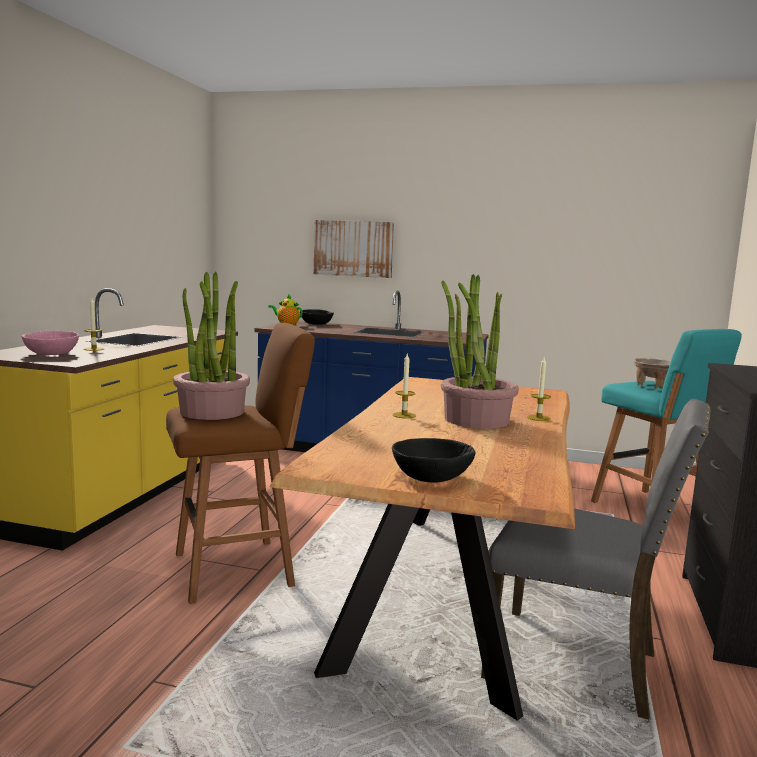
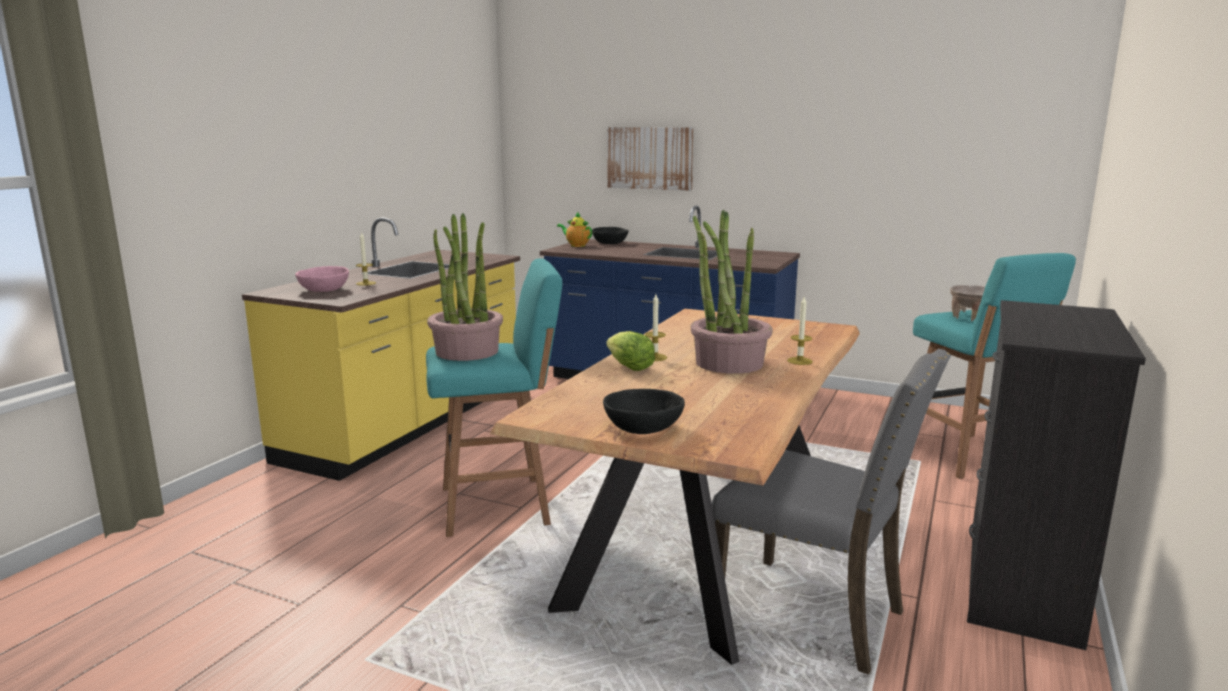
camera: 10 degrees right, 5 degrees up
(238, 569) = (500, 505): brown stool -> turquoise stool
(385, 424) = (629, 367): none -> lettuce

